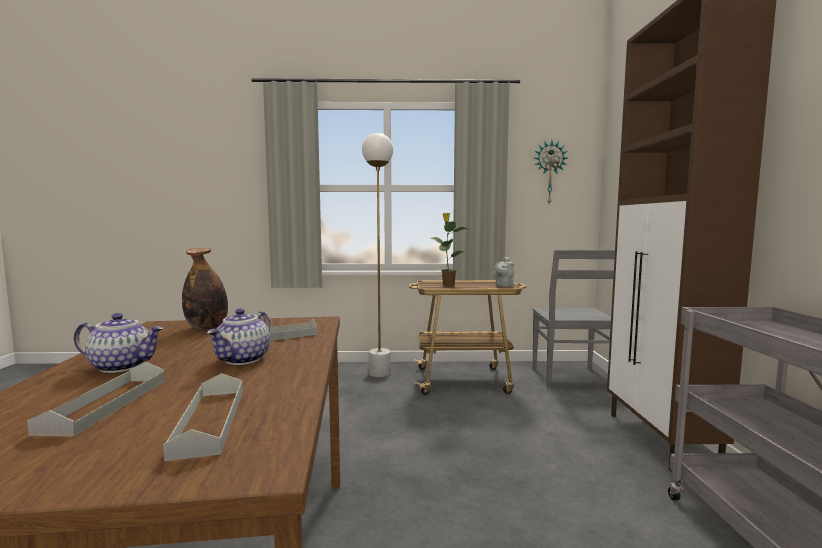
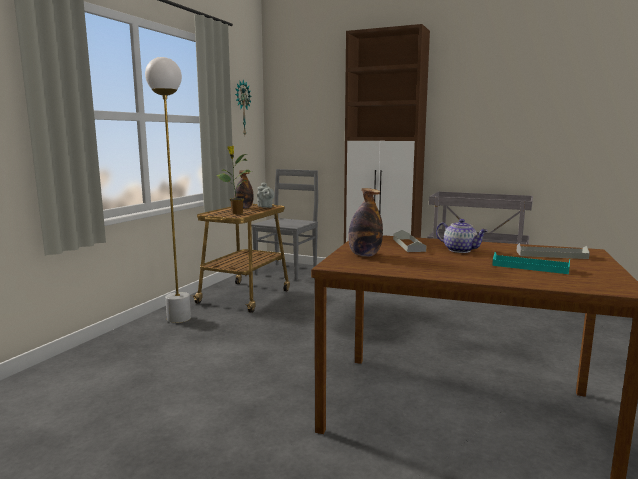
camera: 65 degrees left, 5 degrees up
(106, 404) = (530, 267): grey tray -> turquoise tray
(123, 366) = (462, 268): teapot -> none
(483, 283) = (244, 208): none -> bottle
(570, 378) = (287, 271): grey chair -> grey chair turned 90 degrees counterclockwise

